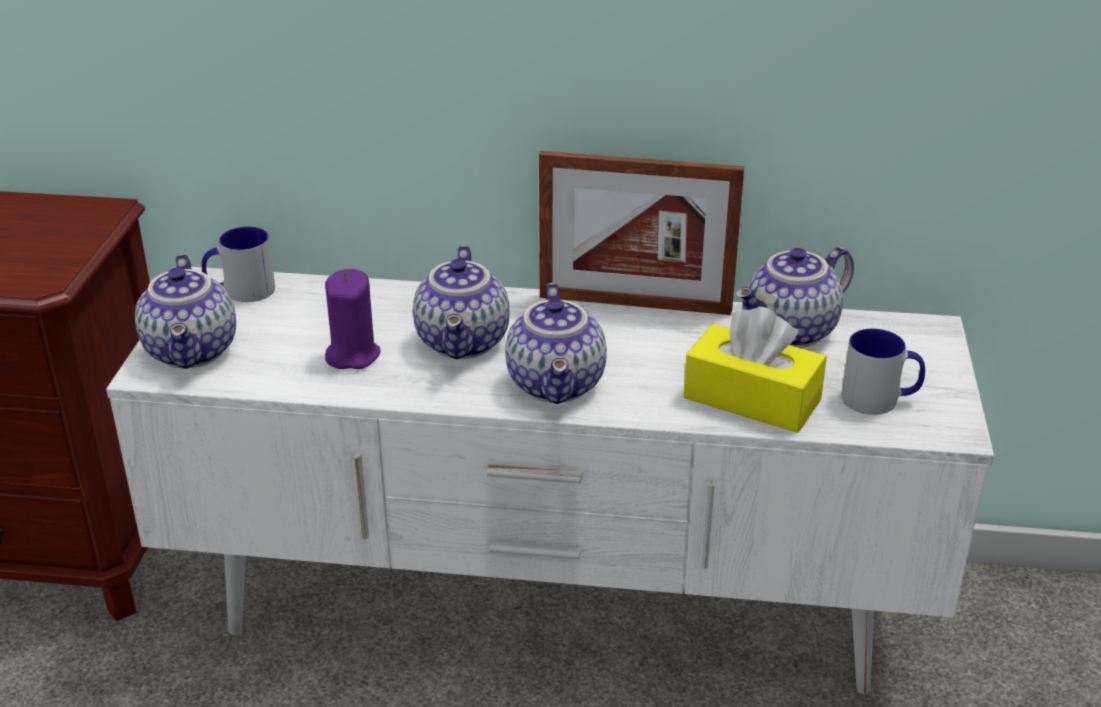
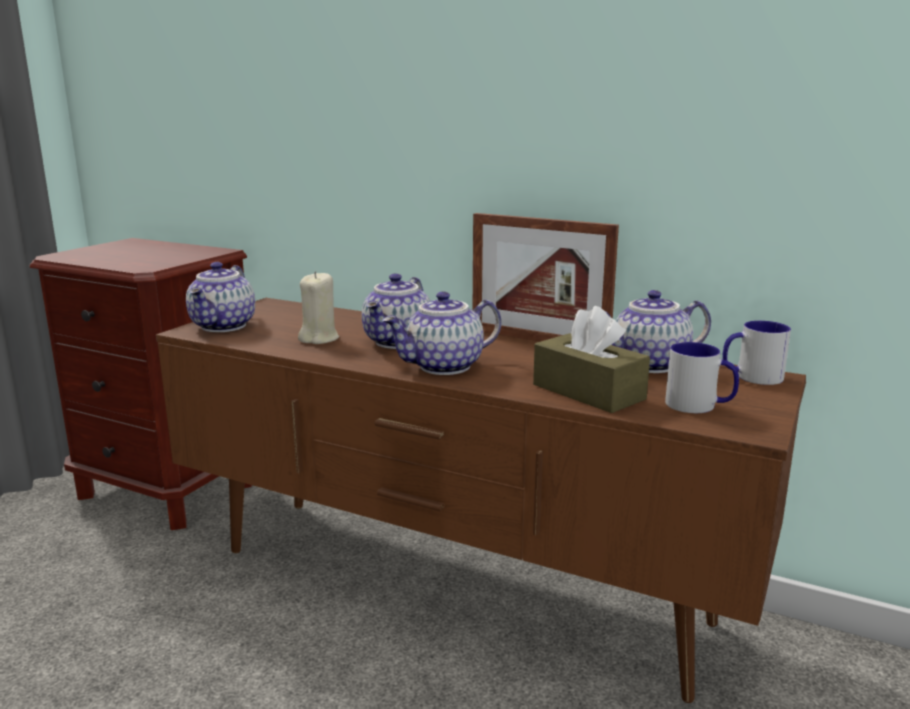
camera: 20 degrees right, 15 degrees down
(240, 291) = (282, 308): mug -> mug (751, 377)
(352, 355) = (319, 338): purple candle -> beige candle
(550, 614) = (455, 587): white tv stand -> brown tv stand
(558, 385) = (444, 367): teapot -> teapot turned 45 degrees clockwise
(752, 399) = (588, 392): yellow tissue box -> brown tissue box

